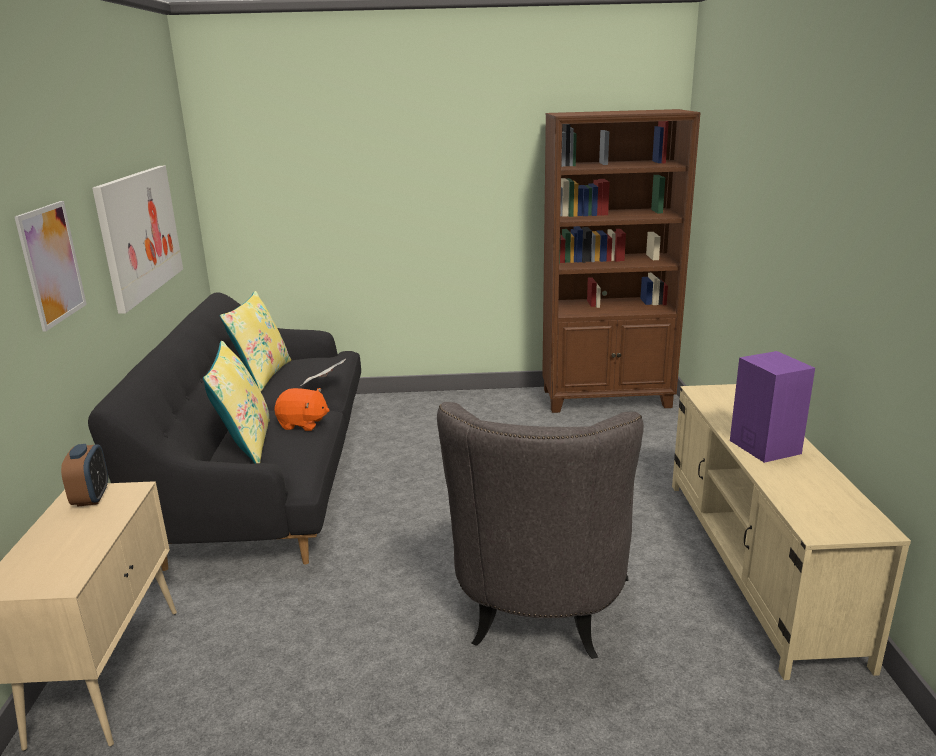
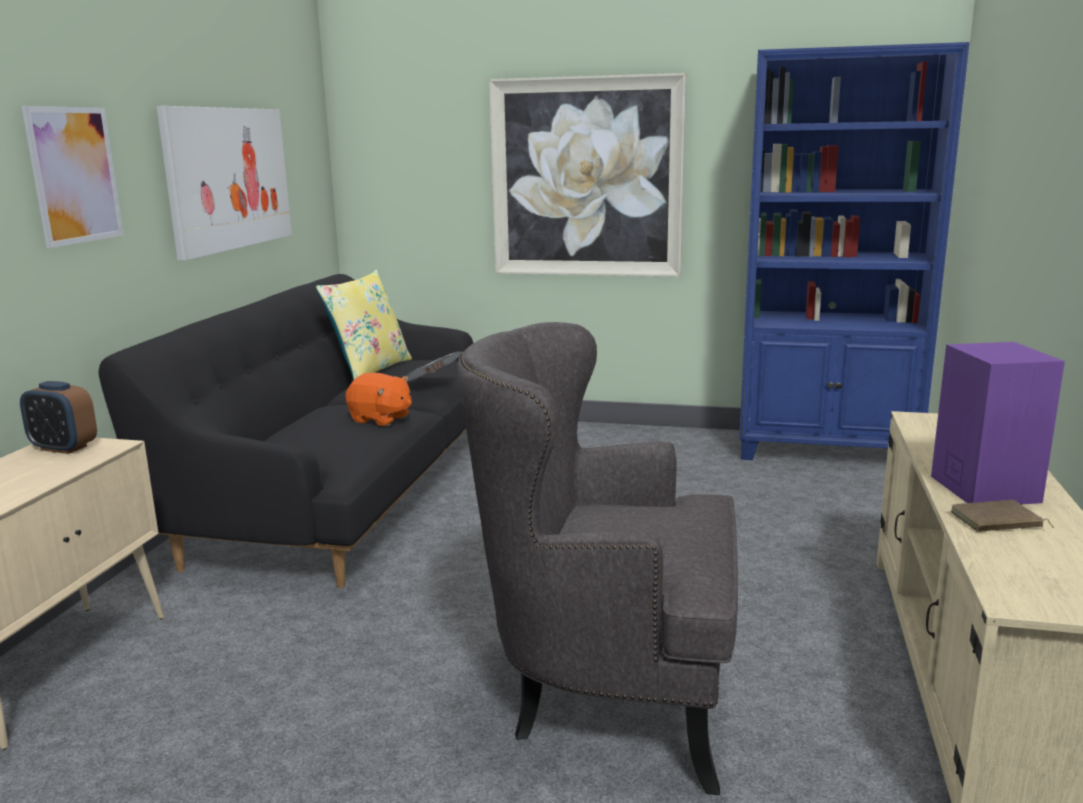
camera: 15 degrees right, 5 degrees down
(91, 497) = (64, 448): alarm clock -> alarm clock turned 105 degrees clockwise
(245, 443) = (301, 431): yellow pillow -> none
(417, 205) = (586, 178): none -> picture
(539, 615) = (607, 693): grey armchair -> grey armchair turned 75 degrees clockwise
(607, 399) = (826, 451): brown bookcase -> blue bookcase
(782, 472) = (996, 522): none -> brown book

